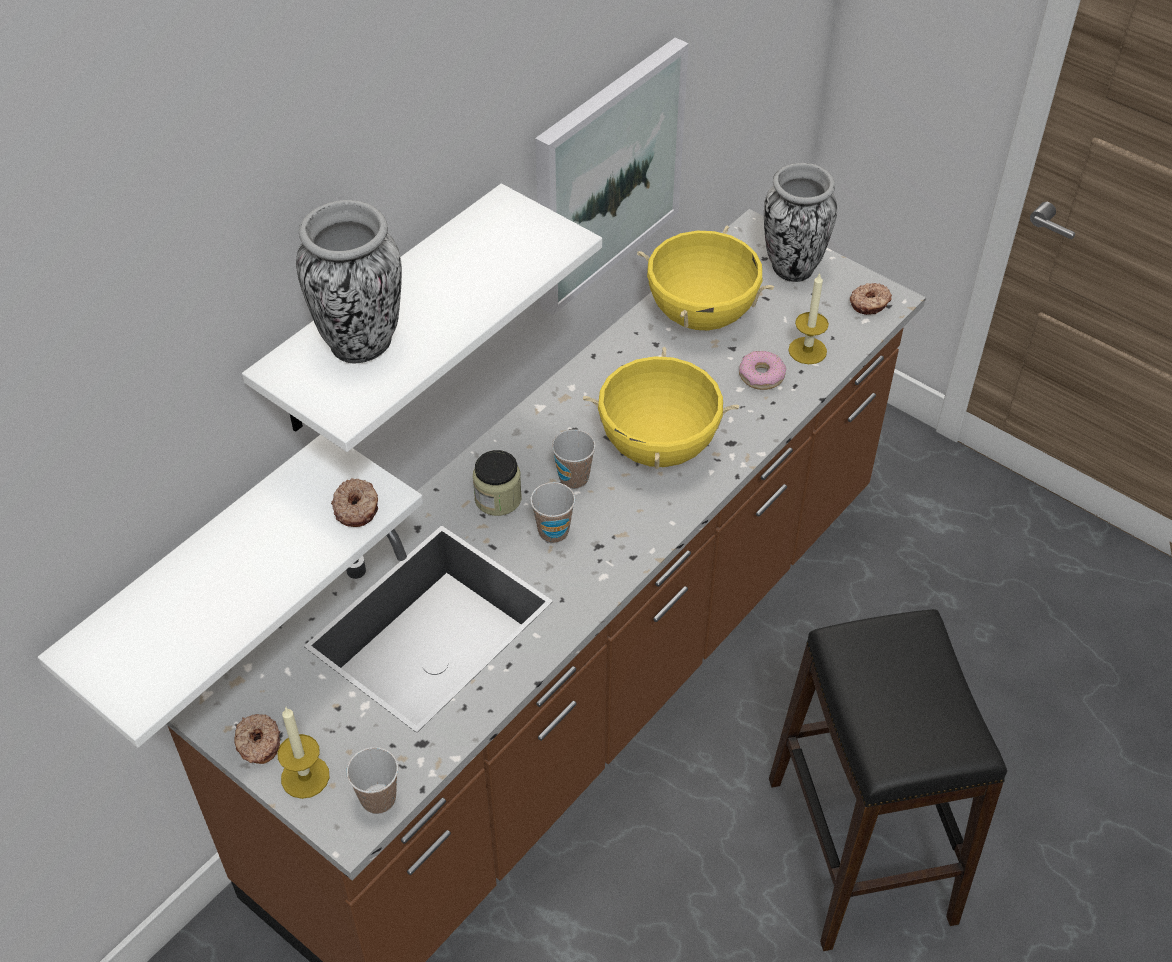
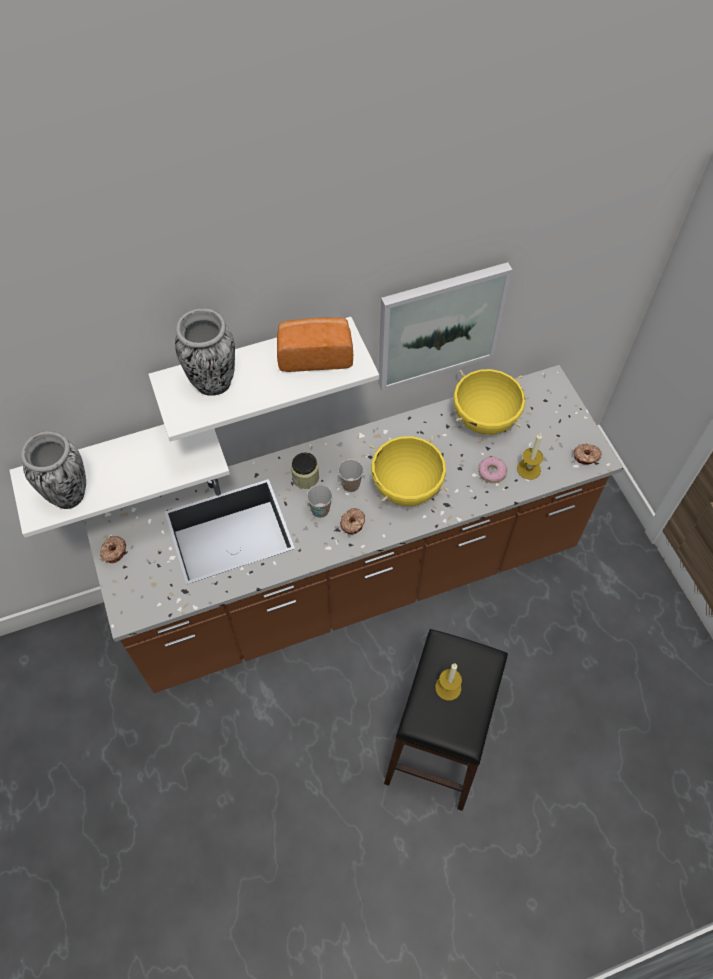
camera: 30 degrees right, 10 degrees up
(305, 777) = (123, 579): candle -> candle (448, 687)
(357, 508) = (193, 462): donut -> donut (353, 523)
(378, 799) = (147, 608): cup -> none
(488, 248) = (315, 354): none -> bread
(791, 268) = (556, 413): vase -> vase (69, 495)

